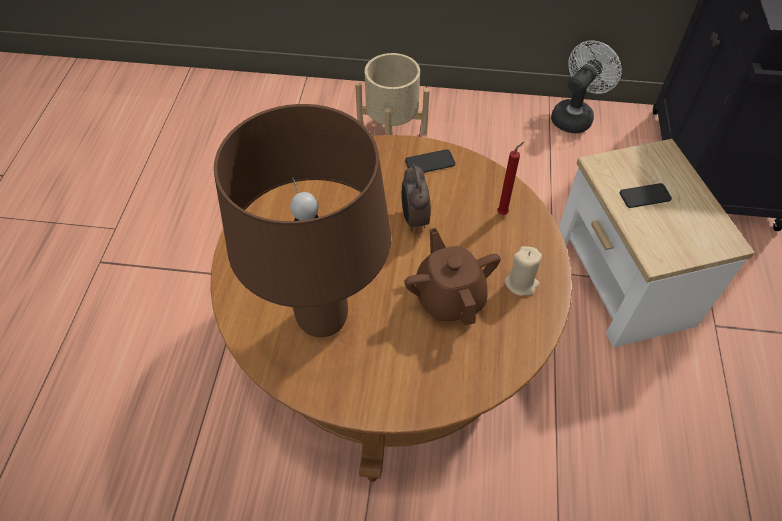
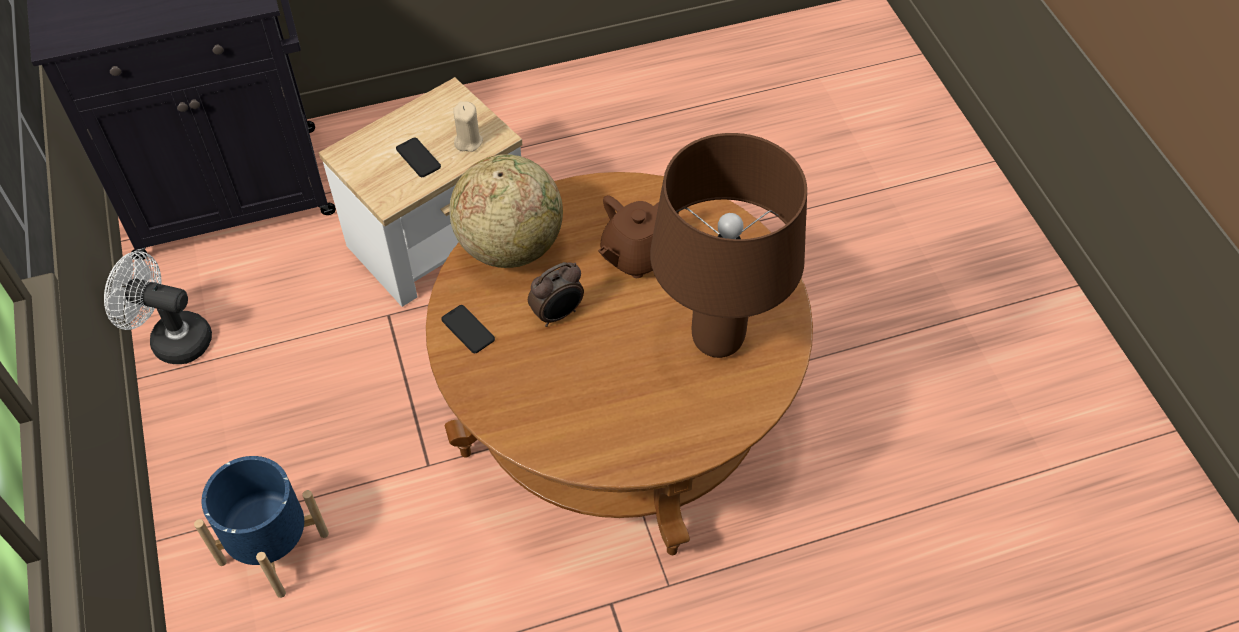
camera: 115 degrees left, 0 degrees up
(391, 130) = (274, 548): beige planter -> blue planter
(503, 212) = (510, 246): red candle -> globe
(521, 283) = (591, 210): beige candle -> beige candle (468, 141)

